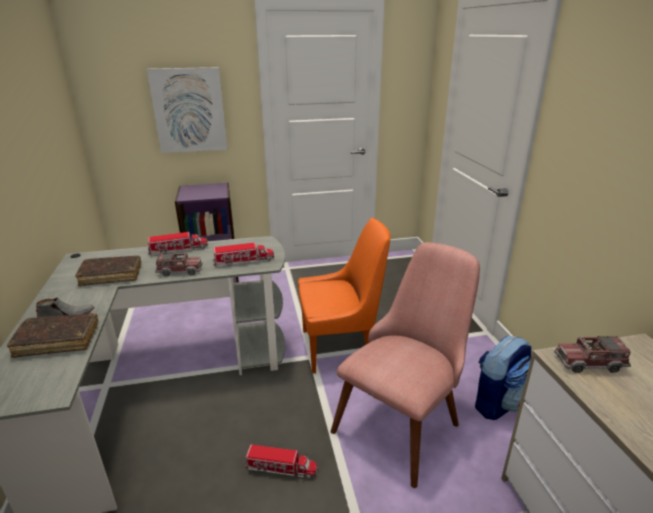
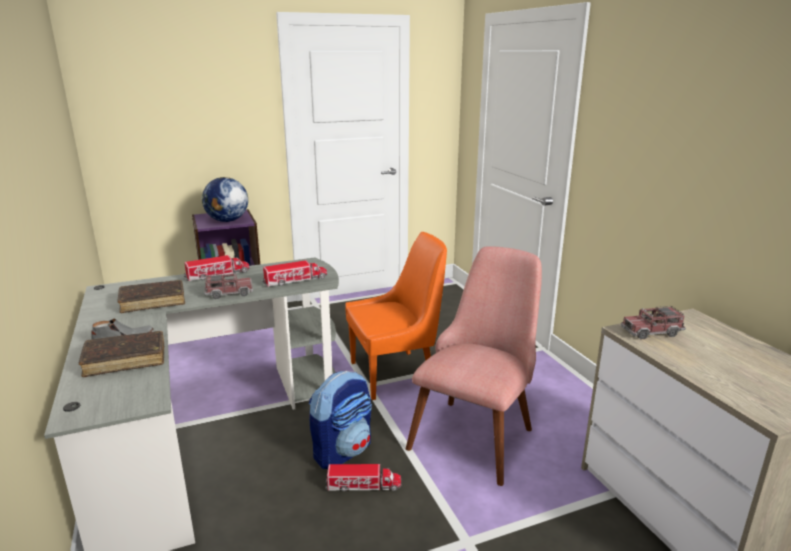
camera: 10 degrees left, 5 degrees down
(189, 110) = (205, 130): picture -> none
(205, 194) = (227, 221): none -> globe
(497, 403) = (565, 407): backpack -> backpack (343, 451)

